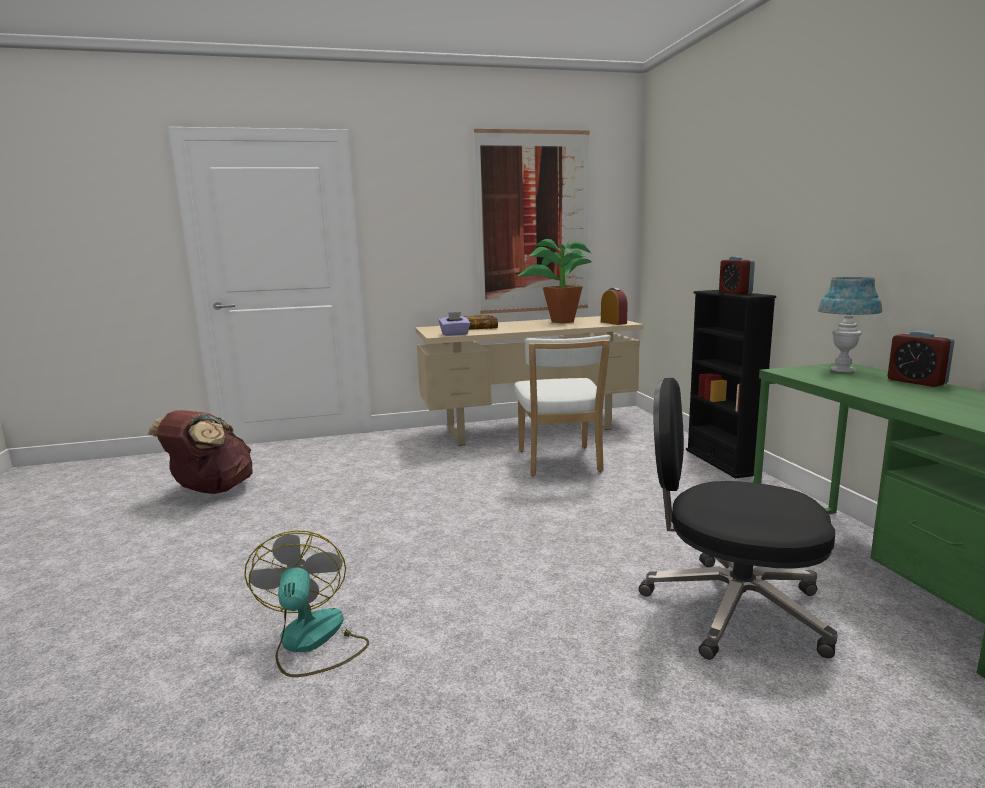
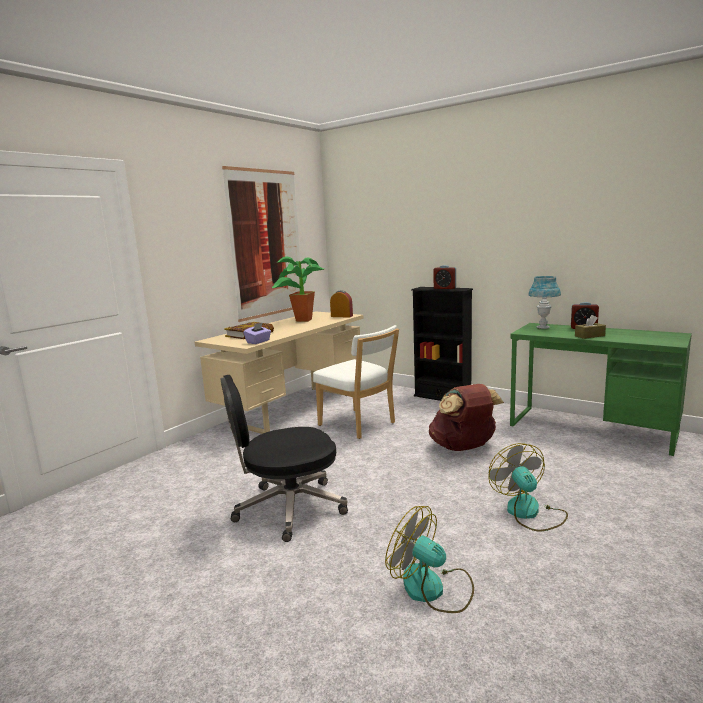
camera: 40 degrees left, 0 degrees up
(211, 490) = (106, 546): brown backpack -> brown backpack (463, 447)
(554, 630) = (529, 513): none -> fan
(730, 608) = (570, 467): black office chair -> black office chair (288, 508)
(882, 393) = (589, 336): none -> brown tissue box

